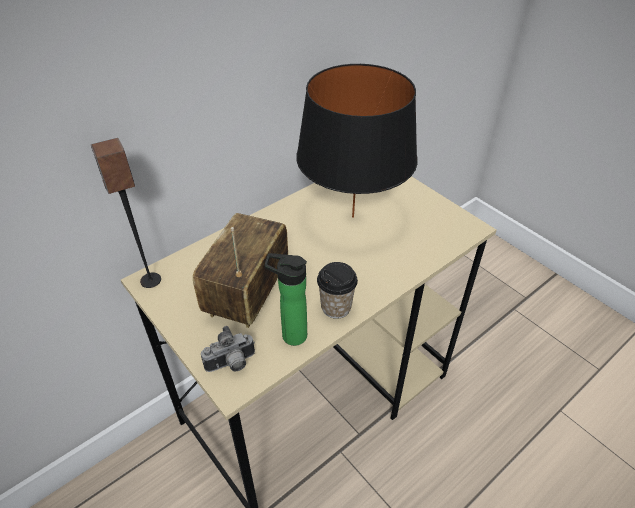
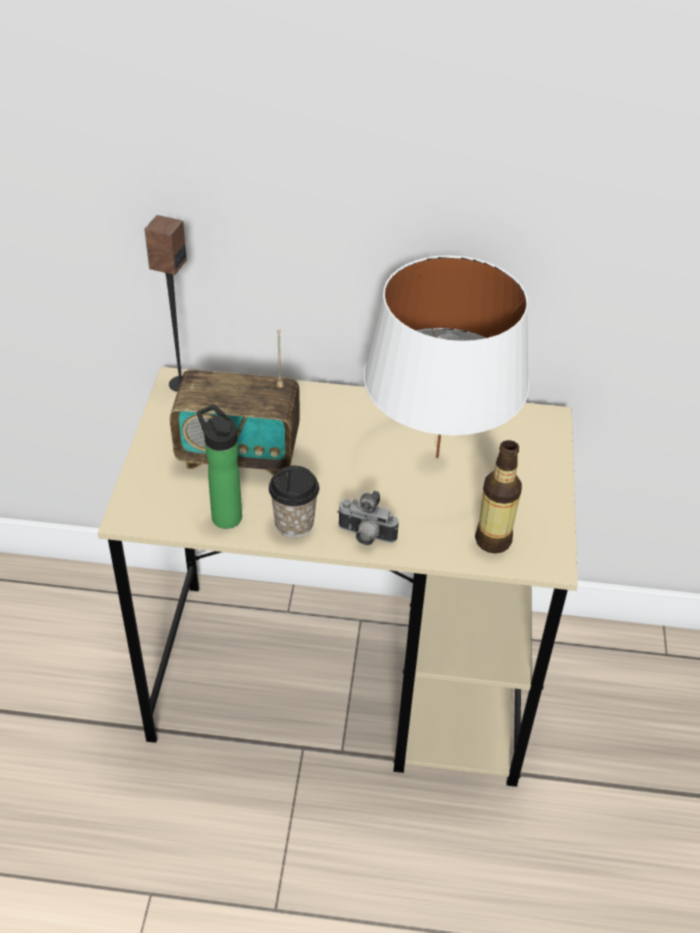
camera: 45 degrees right, 0 degrees up
(231, 364) = (150, 499): camera -> camera (365, 537)
(247, 294) = (238, 454): radio -> radio turned 150 degrees counterclockwise
(352, 217) = (436, 457): black table lamp -> white table lamp
(436, 237) = (493, 540): none -> bottle

